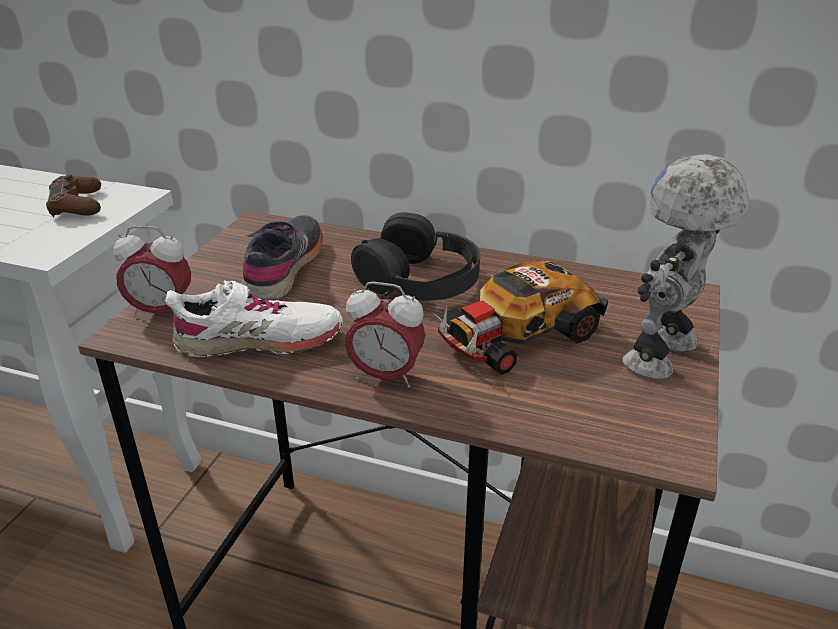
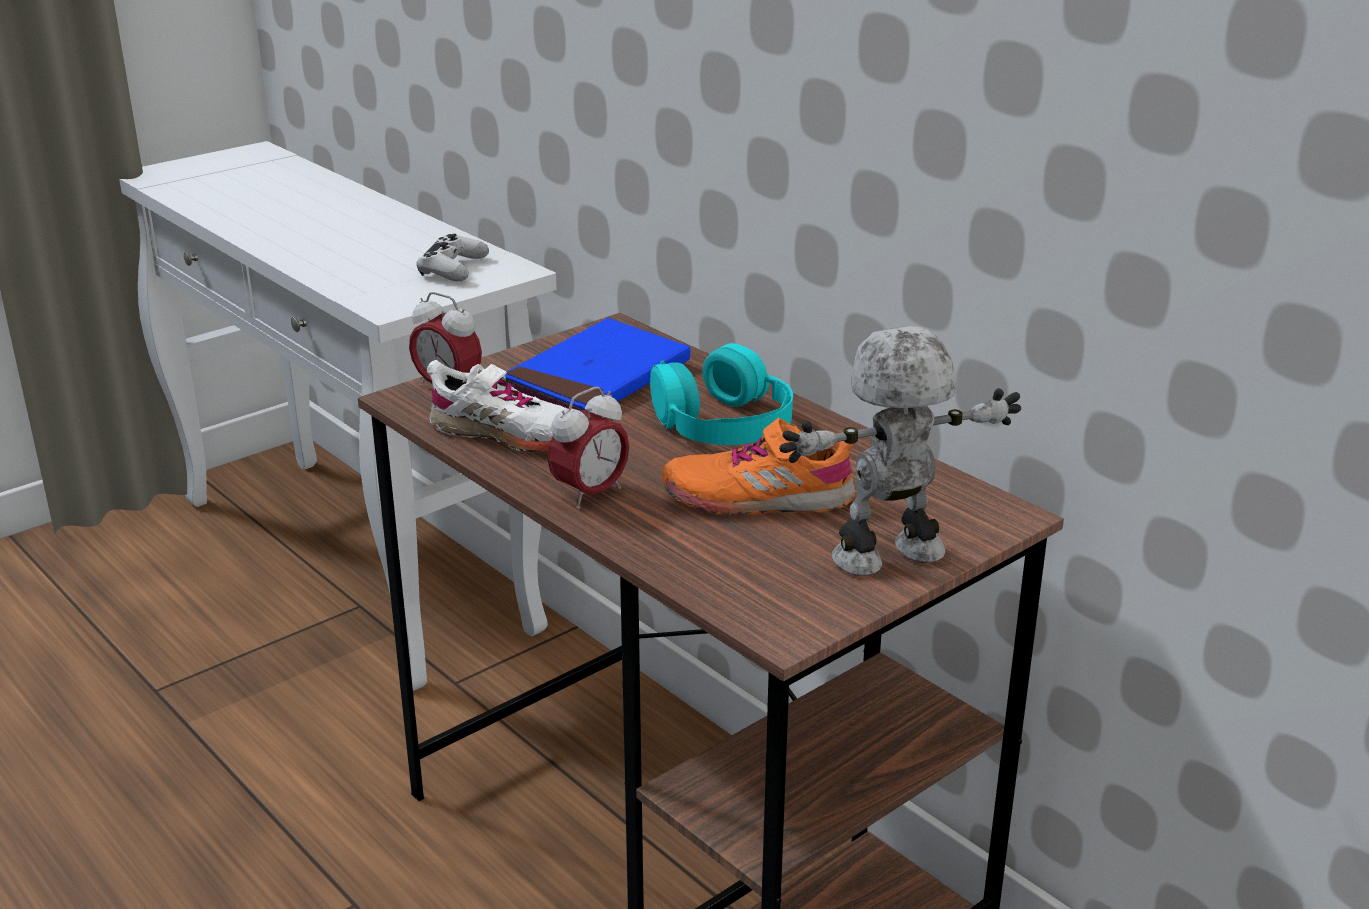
camera: 30 degrees right, 5 degrees down
(77, 205) = (453, 269): brown game controller -> white game controller
(285, 268) = (597, 378): grey shoe -> blue book
(385, 376) = (590, 494): alarm clock -> alarm clock turned 90 degrees counterclockwise
(420, 278) = (723, 421): black headphones -> turquoise headphones
(516, 335) = (758, 498): toy car -> orange shoe

